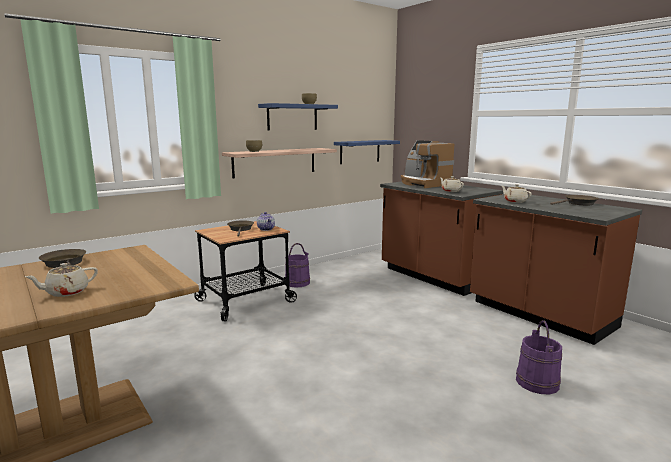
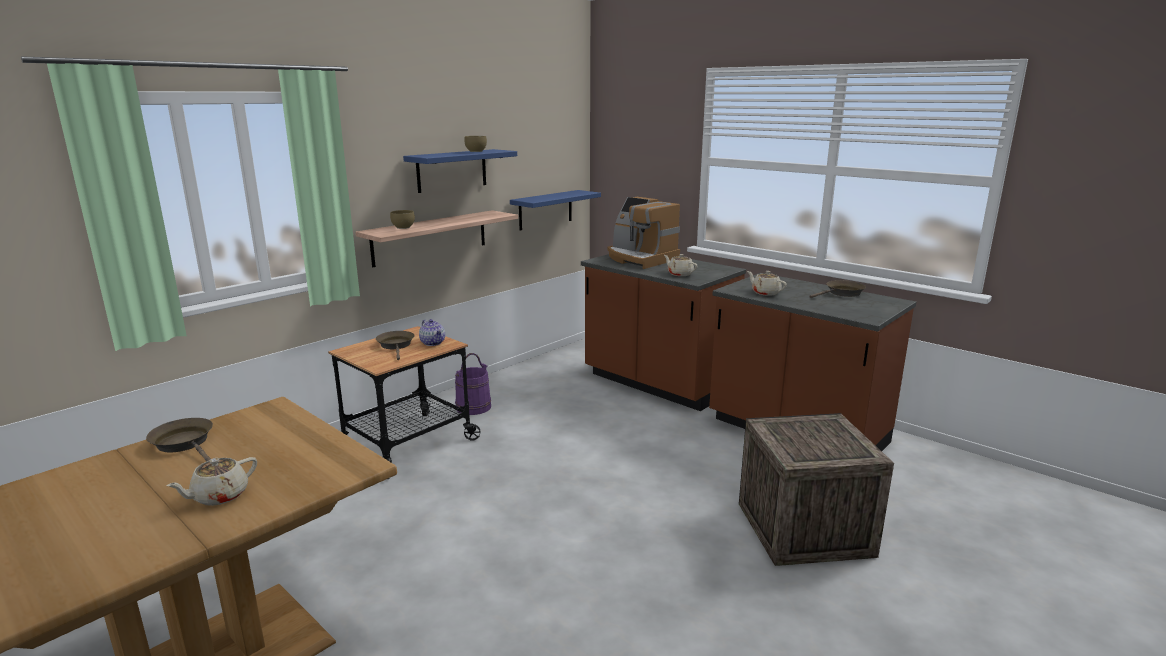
camera: 10 degrees left, 5 degrees up
(537, 382) = (804, 529): purple bucket -> crate

